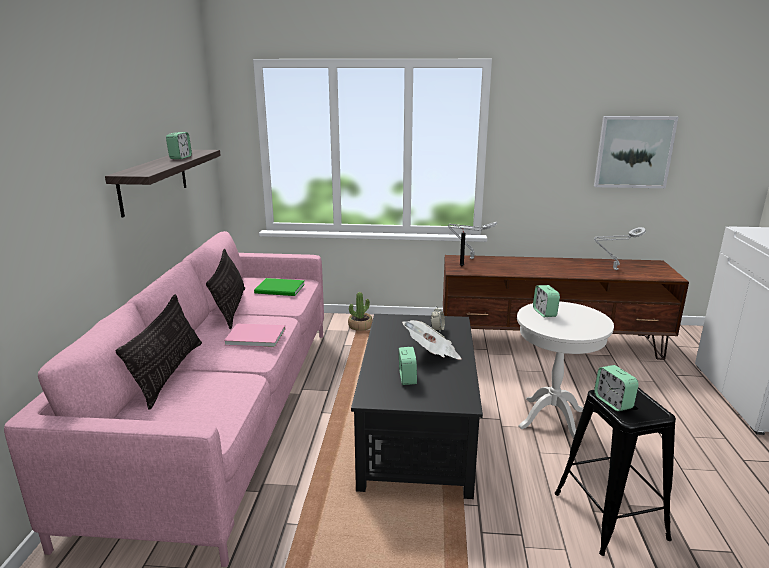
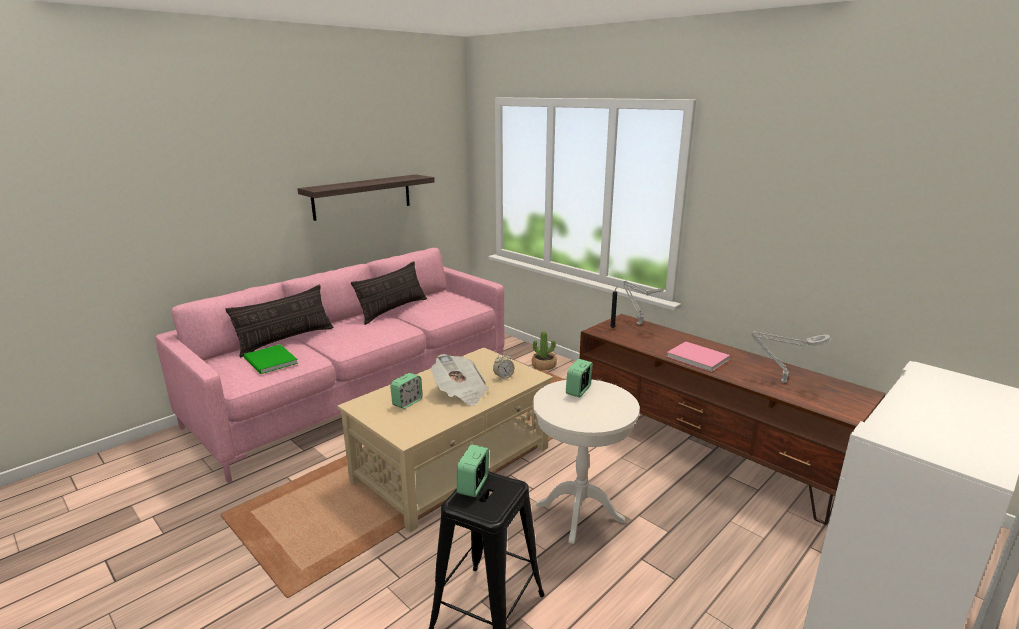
camera: 40 degrees right, 0 degrees up
(180, 157) = (384, 180): alarm clock -> none
(254, 336) = (367, 334): pink book -> pink book (697, 357)
(281, 289) = (447, 306): green book -> green book (270, 361)
(417, 430) = (454, 464): black coffee table -> beige coffee table
(633, 152) = (870, 232): picture -> none

